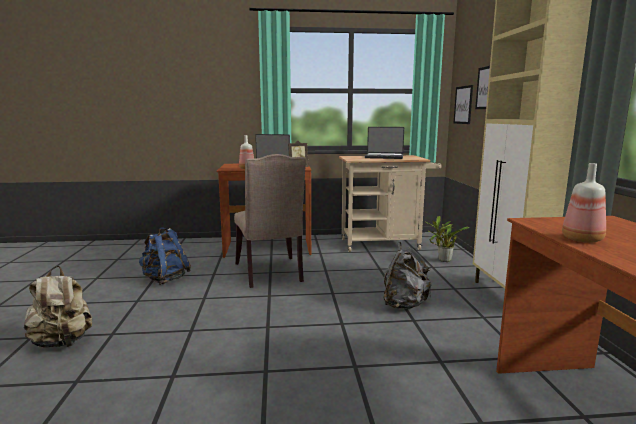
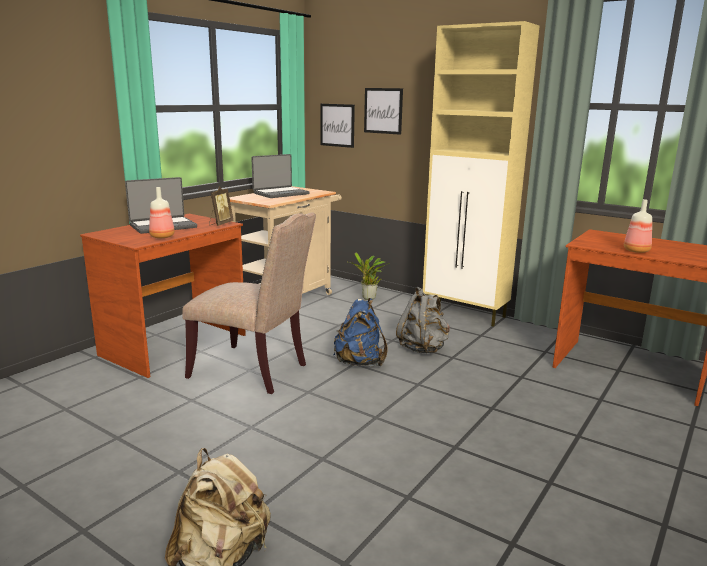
camera: 50 degrees left, 5 degrees up
(165, 279) = (144, 434): blue backpack -> blue backpack (360, 362)

